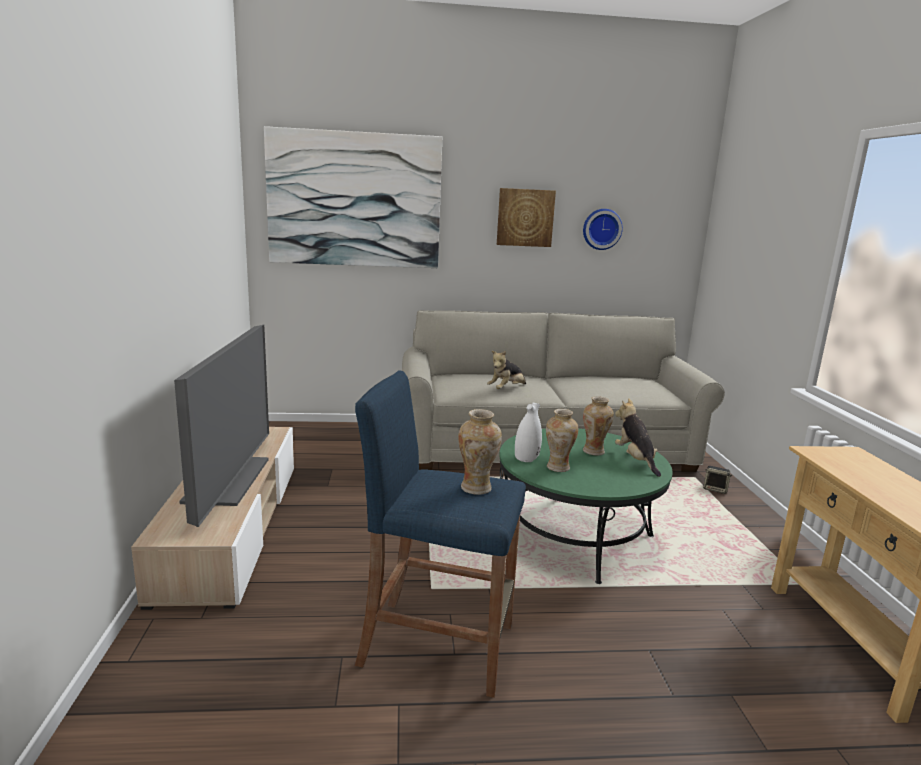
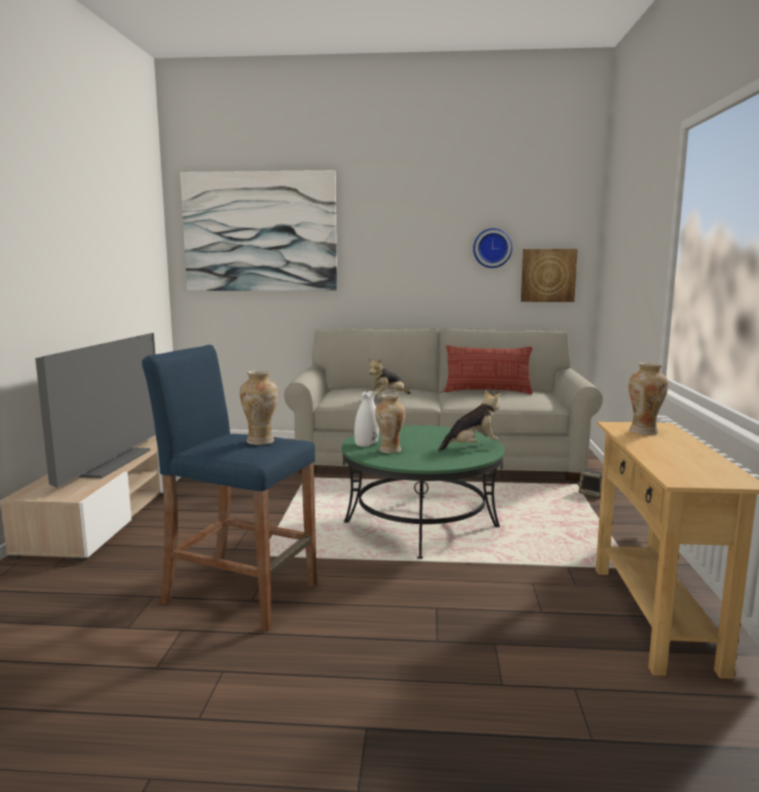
camera: 10 degrees right, 5 degrees down
(525, 217) = (417, 240): picture -> picture (548, 275)
(594, 451) = (436, 441): vase -> vase (644, 431)
(600, 380) = (487, 391): none -> pillow
(635, 460) = (471, 447): plush toy -> plush toy turned 75 degrees clockwise

